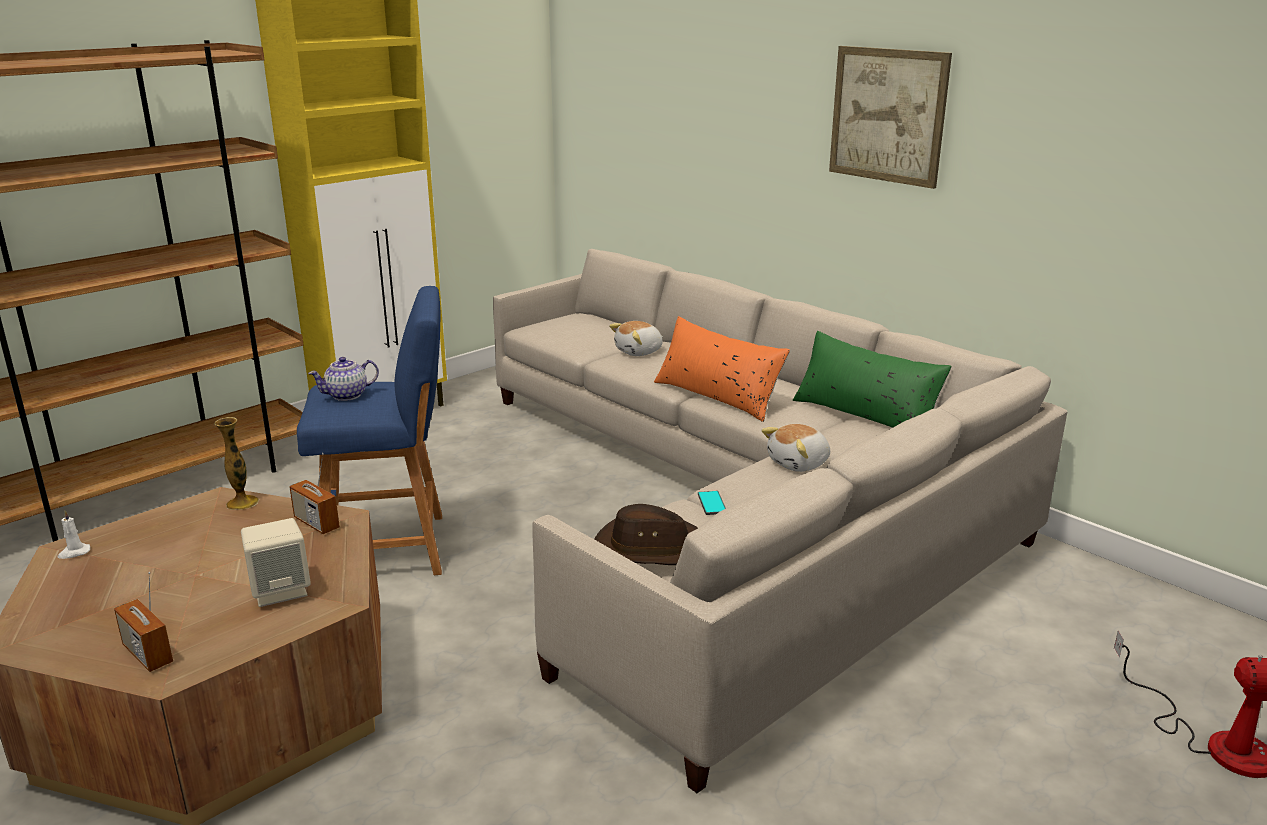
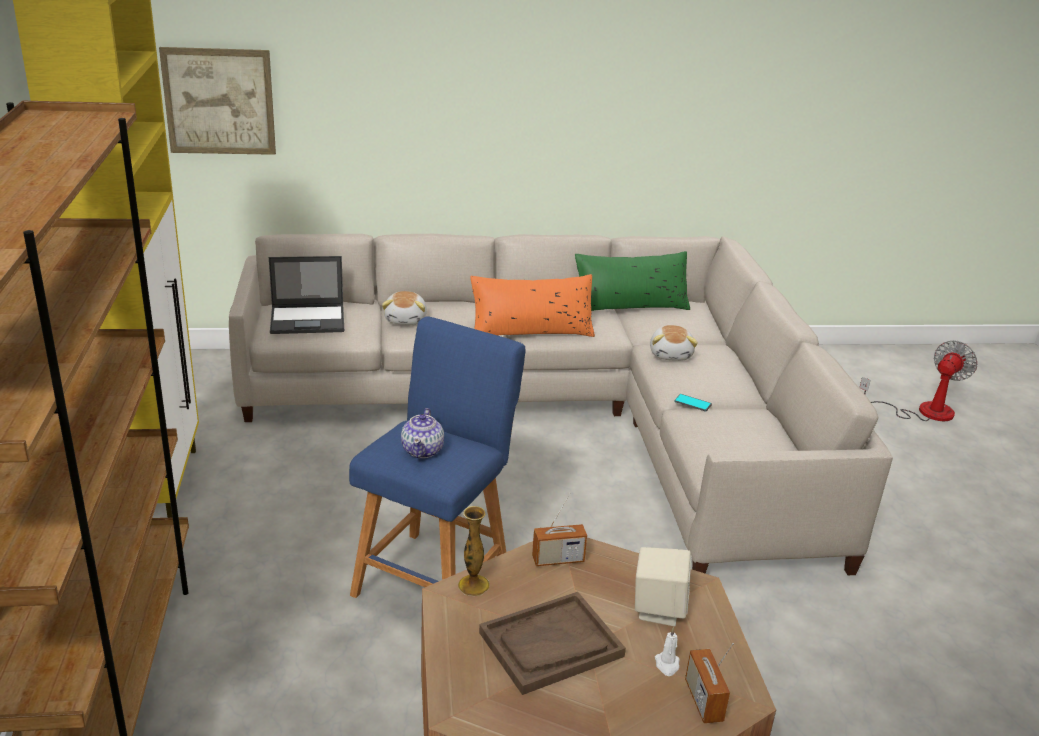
camera: 55 degrees left, 5 degrees up
(74, 553) = (471, 707): white candle -> white candle (667, 665)
(147, 654) = (703, 701): radio -> radio turned 90 degrees clockwise
(182, 558) = (551, 645): none -> brown tray
(570, 327) = (308, 320): none -> laptop
(651, 549) = (737, 446): brown hat -> none
(887, 115) = (581, 72): picture -> picture (219, 101)

